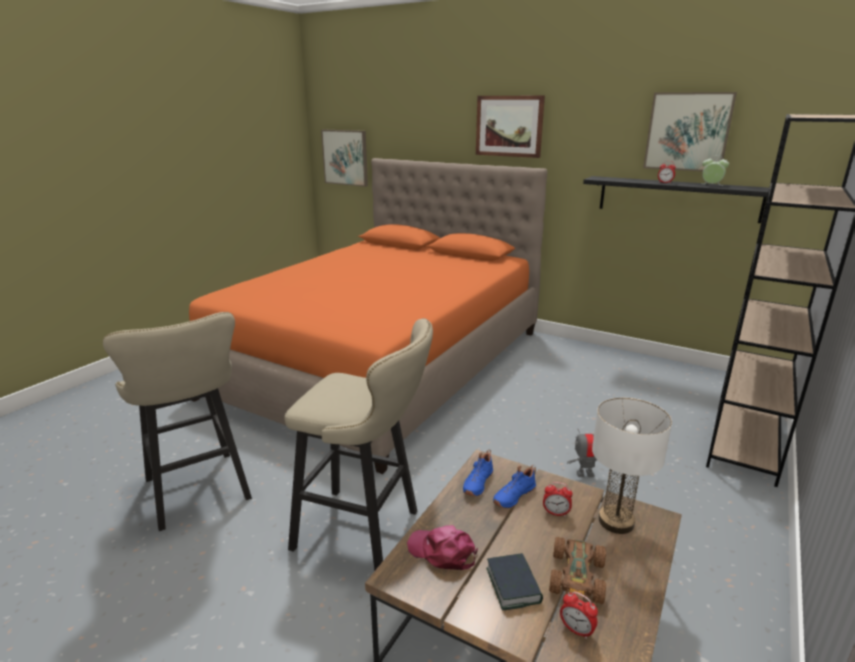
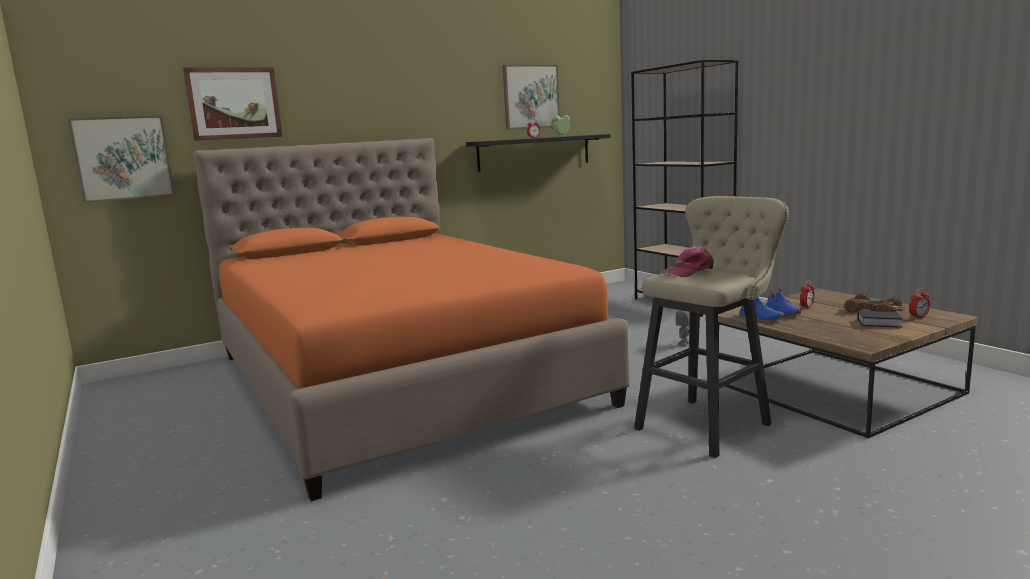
camera: 60 degrees left, 10 degrees down
(200, 496) = (584, 501): beige stool -> none
(442, 552) = (841, 333): pink cap -> pink cap (689, 272)
(509, 126) = (376, 99): picture -> picture (234, 103)
(616, 521) = (820, 298): table lamp -> none

